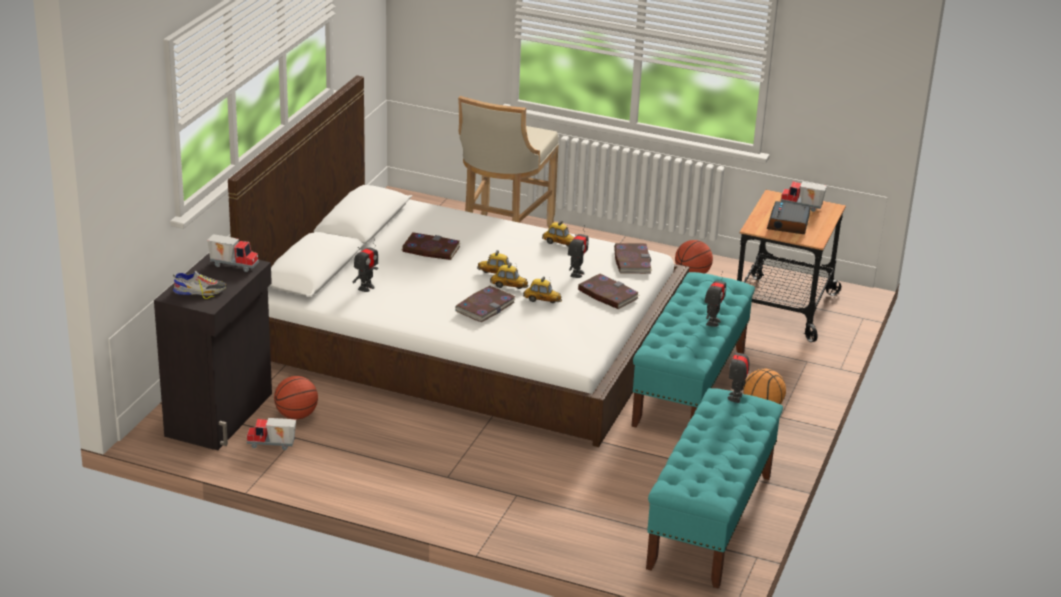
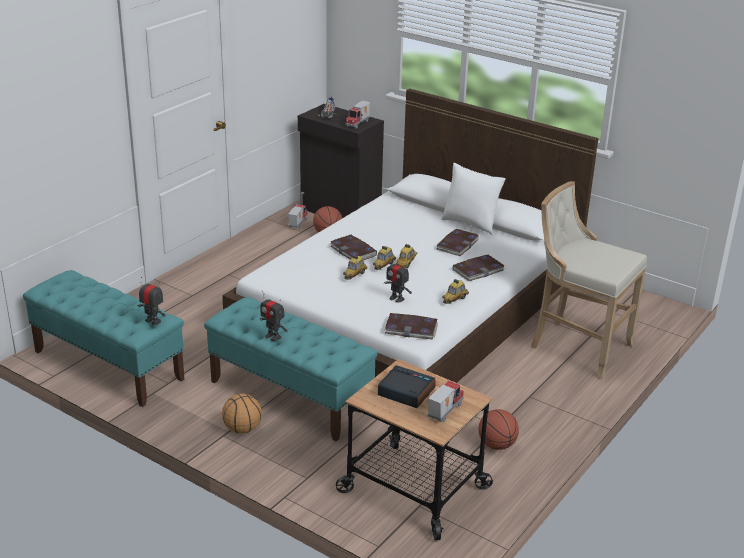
camera: 105 degrees right, 0 degrees up
(366, 287) = (402, 214): toy robot -> none
(372, 244) = (470, 224): none -> white pillow
(607, 294) = (355, 306): book -> book (478, 270)

